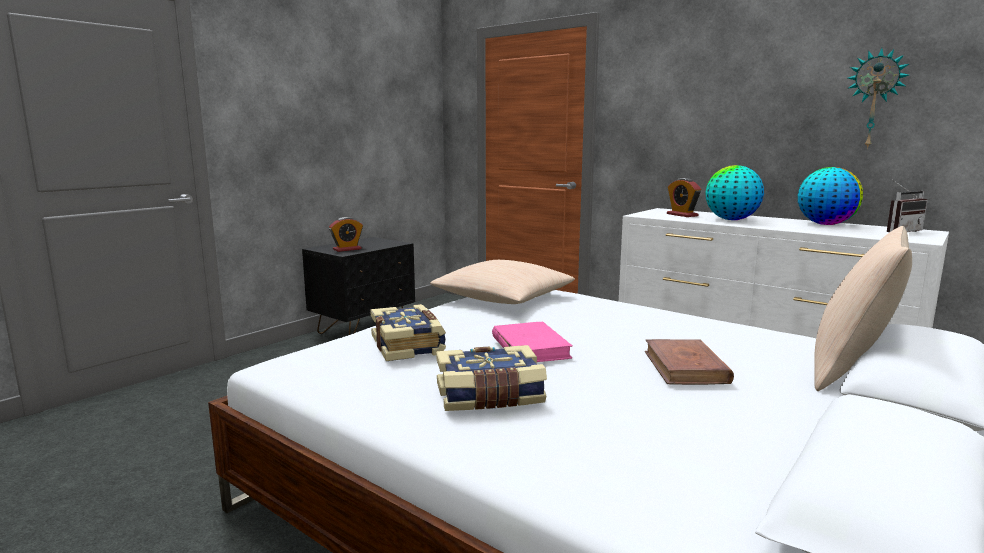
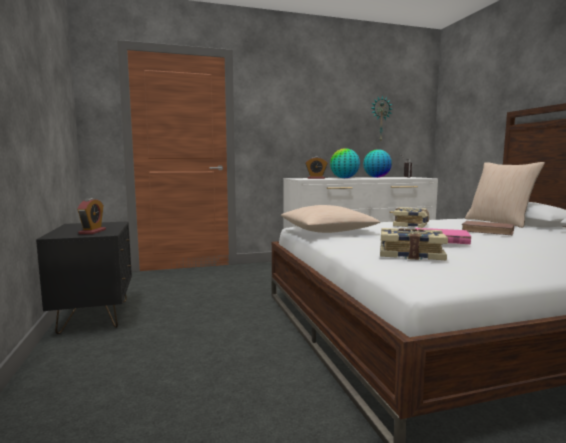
camera: 55 degrees left, 5 degrees down
(490, 396) = (521, 255): book -> book (411, 225)

